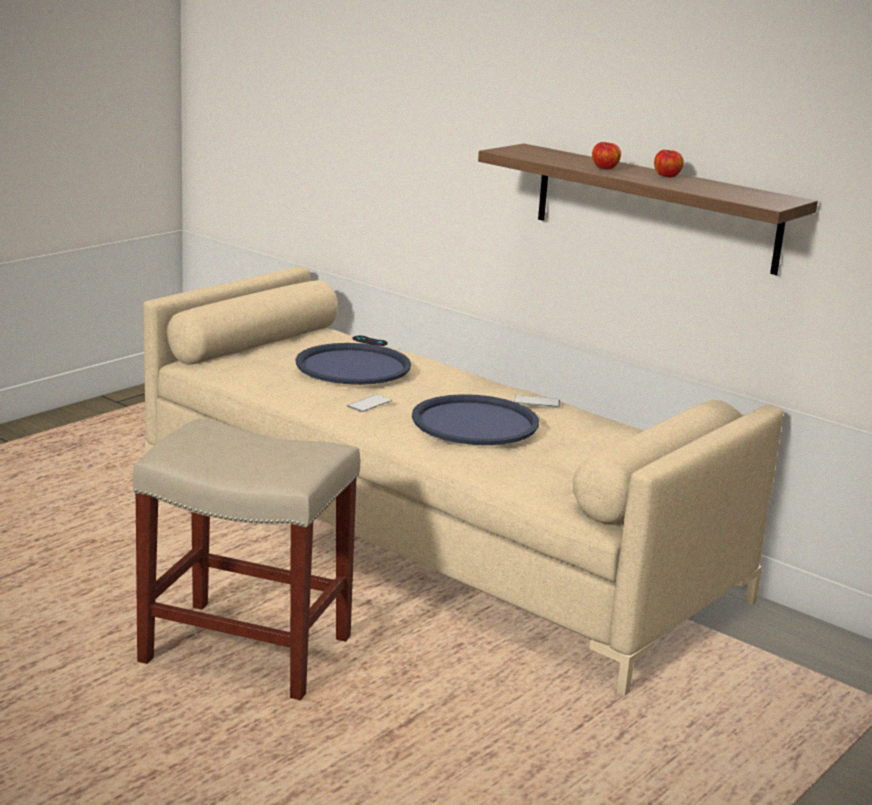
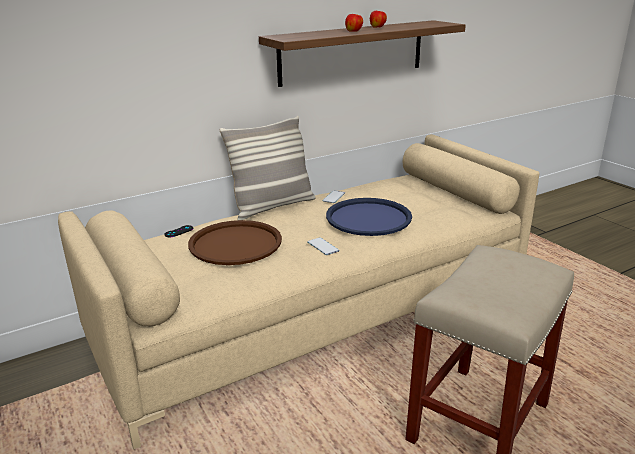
camera: 70 degrees left, 5 degrees up
(353, 366) = (235, 243): blue tray -> brown tray
(477, 374) = (272, 207): none -> pillow

